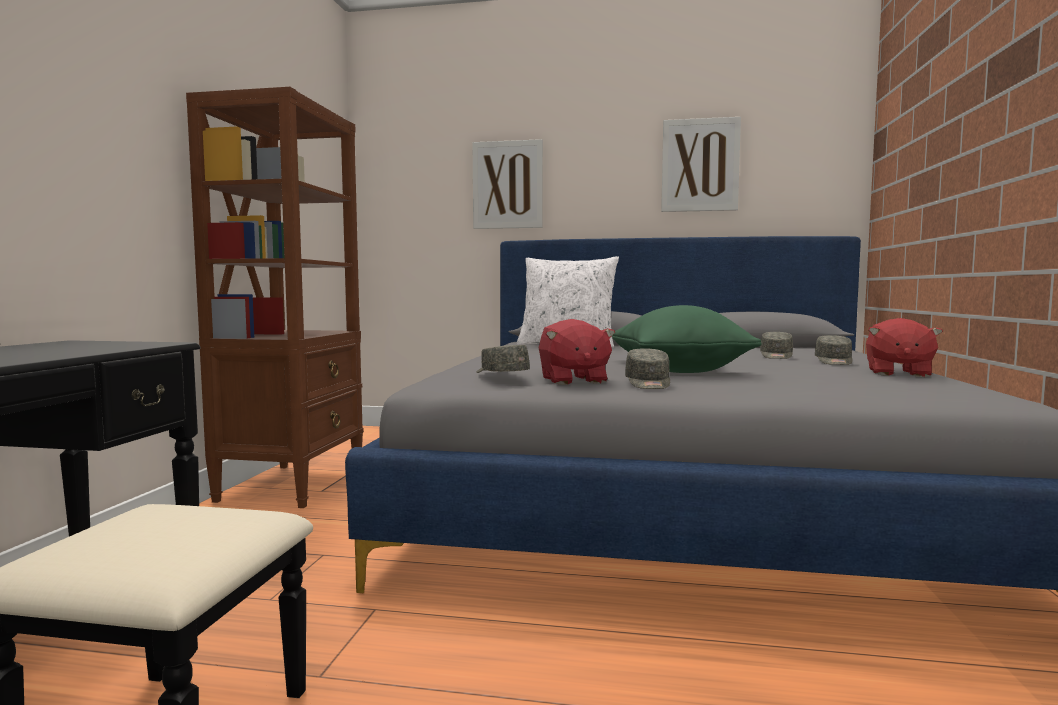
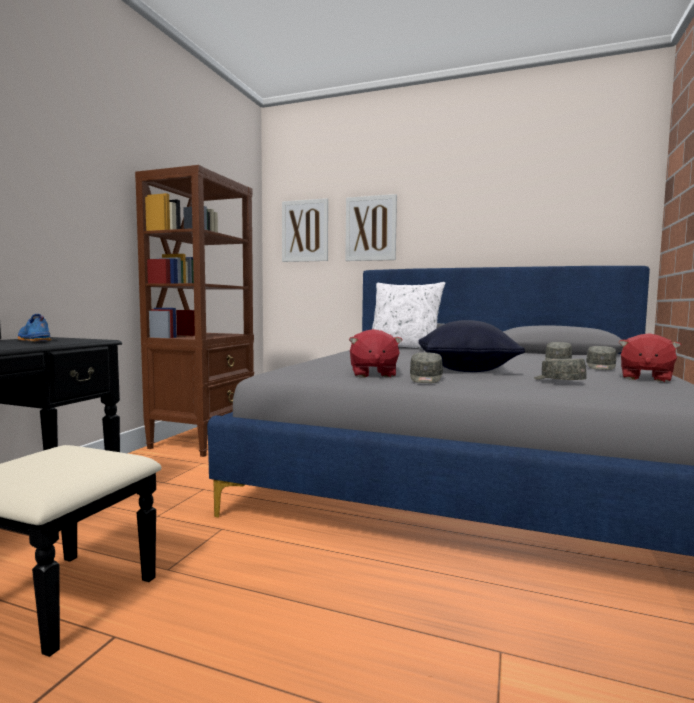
camera: 10 degrees right, 0 degrees up
(58, 346) = (33, 340): none -> blue shoe
(500, 374) = (322, 368): grey cap -> grey cap (558, 381)
(679, 371) = (465, 370): green pillow -> black pillow
(700, 165) = (517, 210): picture -> picture (305, 231)

